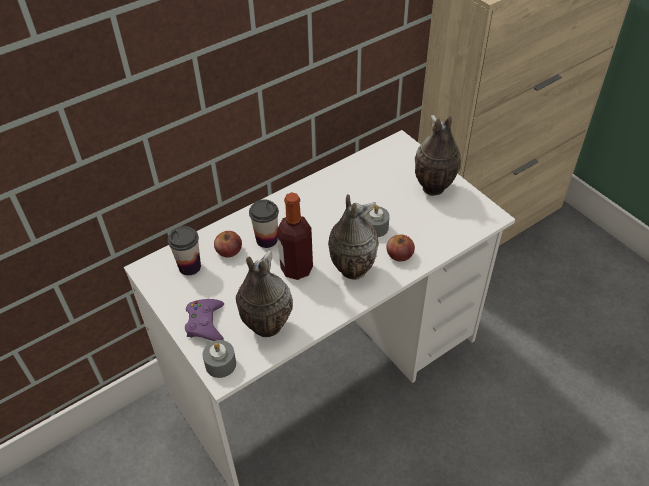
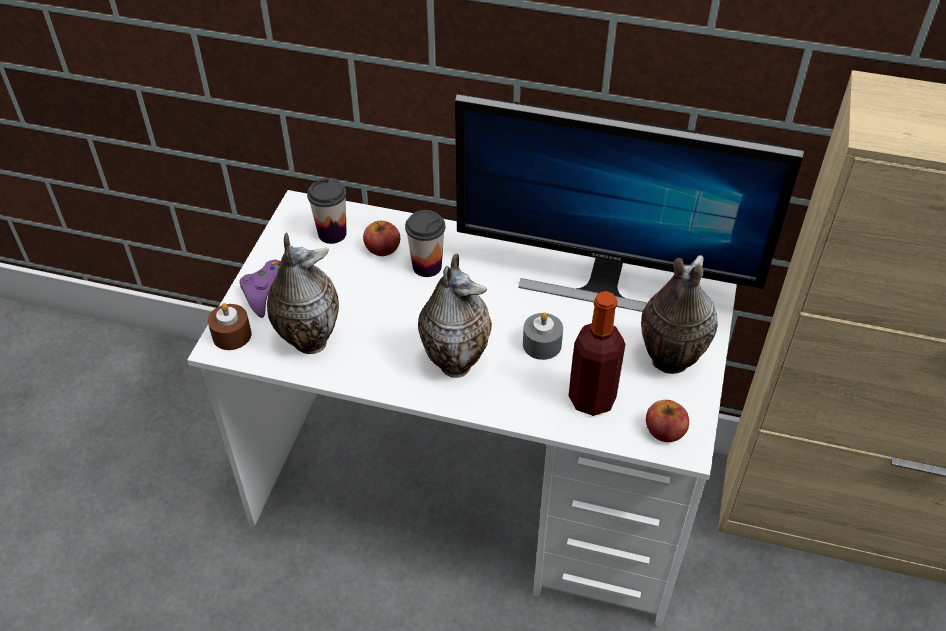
camera: 50 degrees right, 0 degrees up
(220, 364) = (232, 335): grey candle -> brown candle
(296, 269) = (410, 315): bottle -> bottle (592, 399)
(356, 178) = (603, 282): none -> monitor
(399, 254) = (523, 391): apple -> apple (665, 430)

